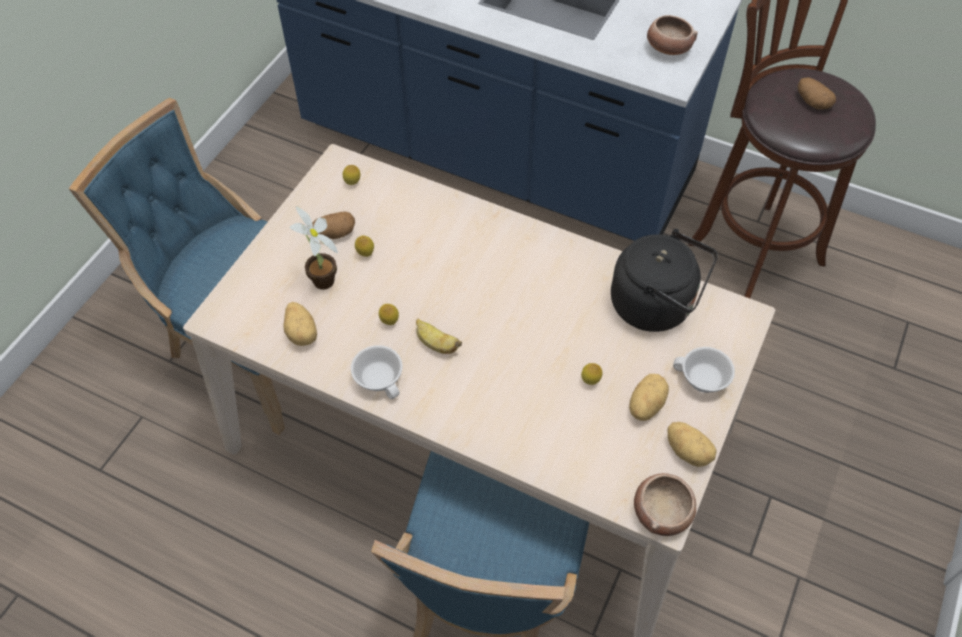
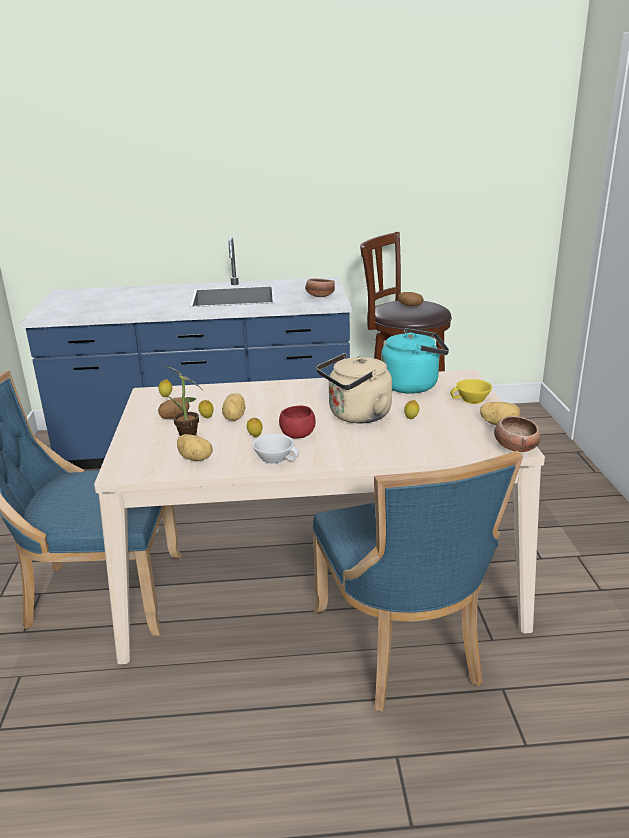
camera: 30 degrees left, 30 degrees down
(436, 344) = (297, 435): banana -> red bowl
(531, 339) = (356, 416): none -> beige kettle
(644, 405) = (453, 417): potato -> potato (233, 418)
(656, 305) = (413, 385): black kettle -> turquoise kettle
(701, 381) = (472, 400): white cup -> yellow cup

